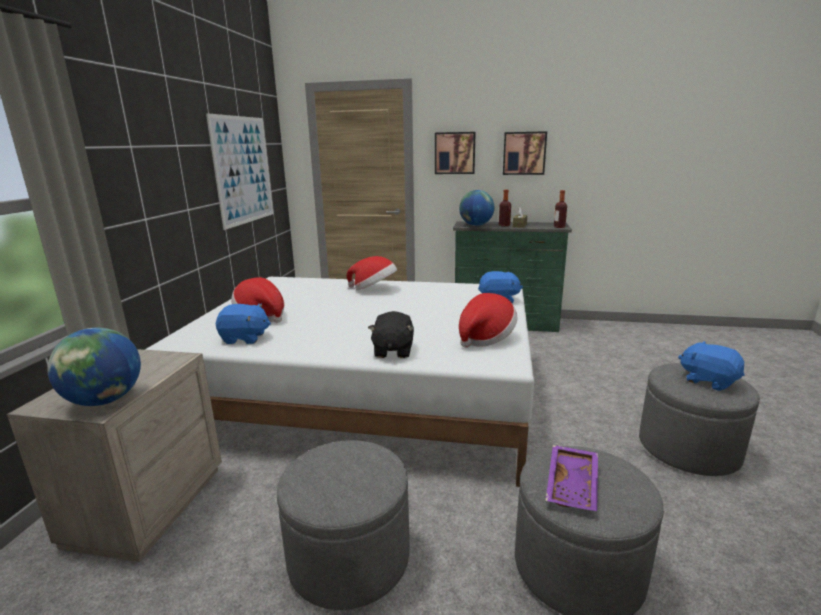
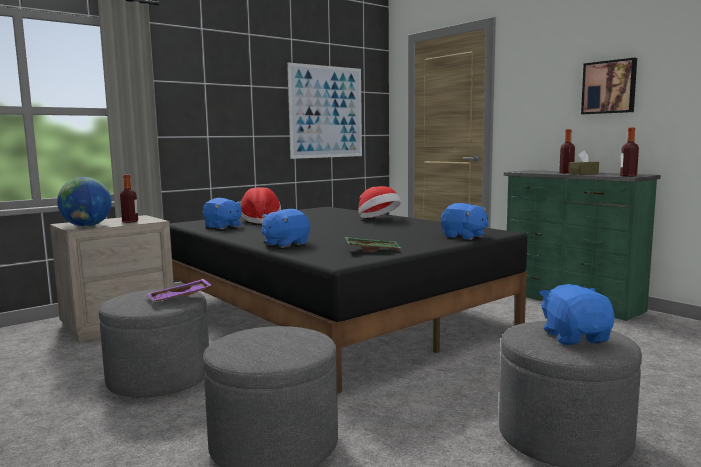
camera: 40 degrees right, 10 degrees down
(147, 370) = (130, 221): none -> bottle
(366, 393) = (332, 313): white bed -> black bed
(392, 351) = (285, 244): black plush toy -> blue plush toy
(455, 153) = (533, 92): picture -> none
(476, 225) = (534, 172): globe -> none
(485, 338) = (372, 250): hat -> green tray
(573, 485) = (254, 340): purple tray -> purple tray (180, 298)

